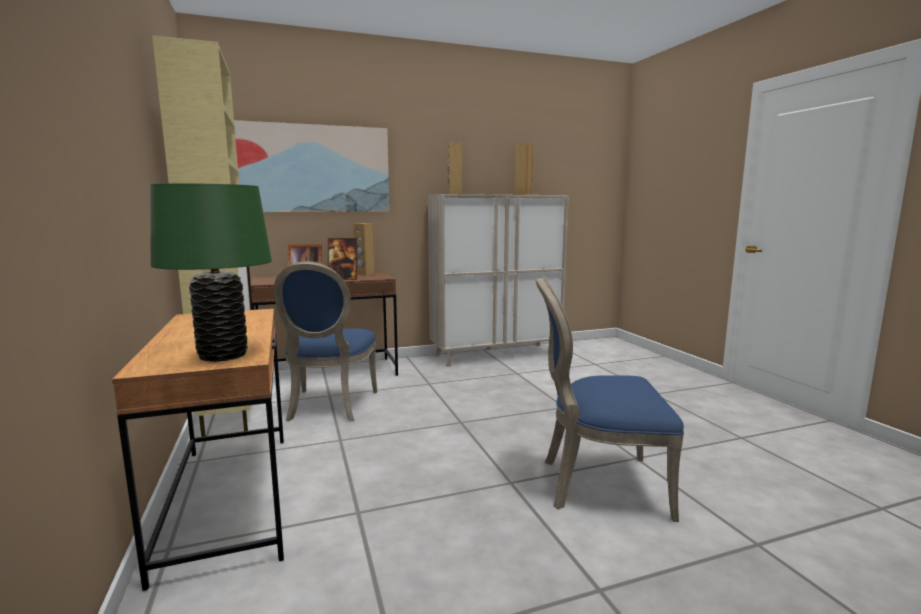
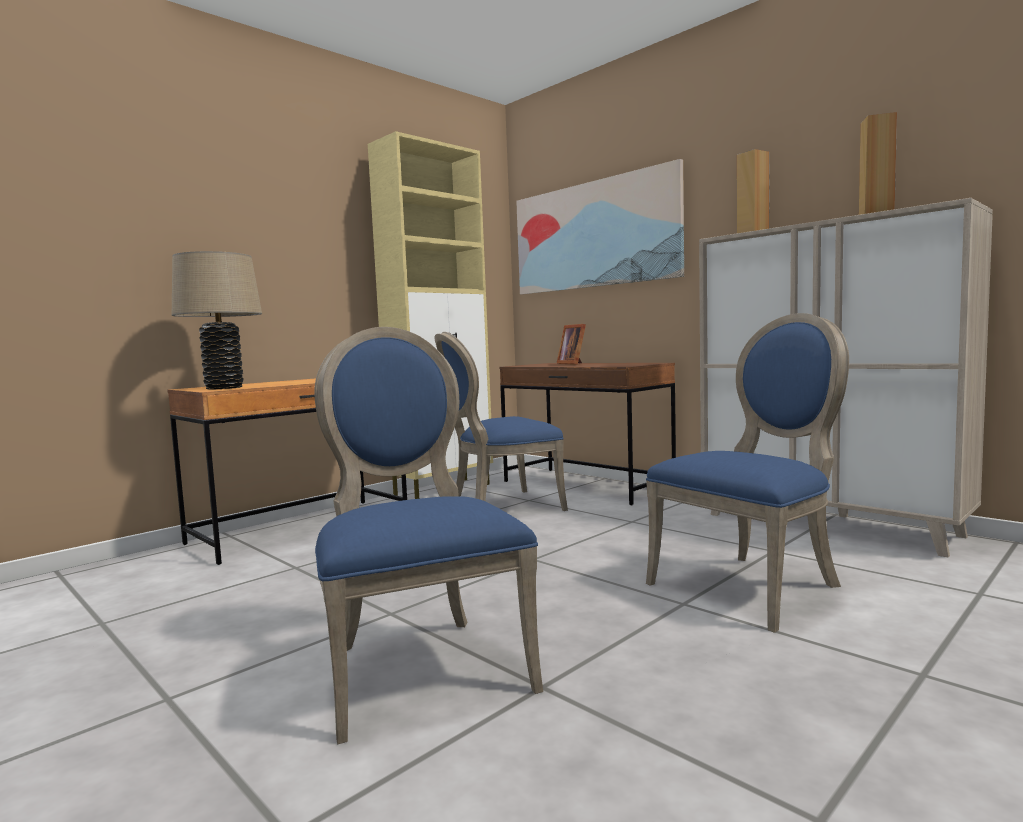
camera: 65 degrees right, 5 degrees down
(223, 355) = (224, 388): green table lamp -> beige table lamp
(343, 279) = (585, 365): picture frame -> none
(364, 274) = (631, 363): brown speaker -> none
(555, 389) = (752, 585): none -> blue chair

